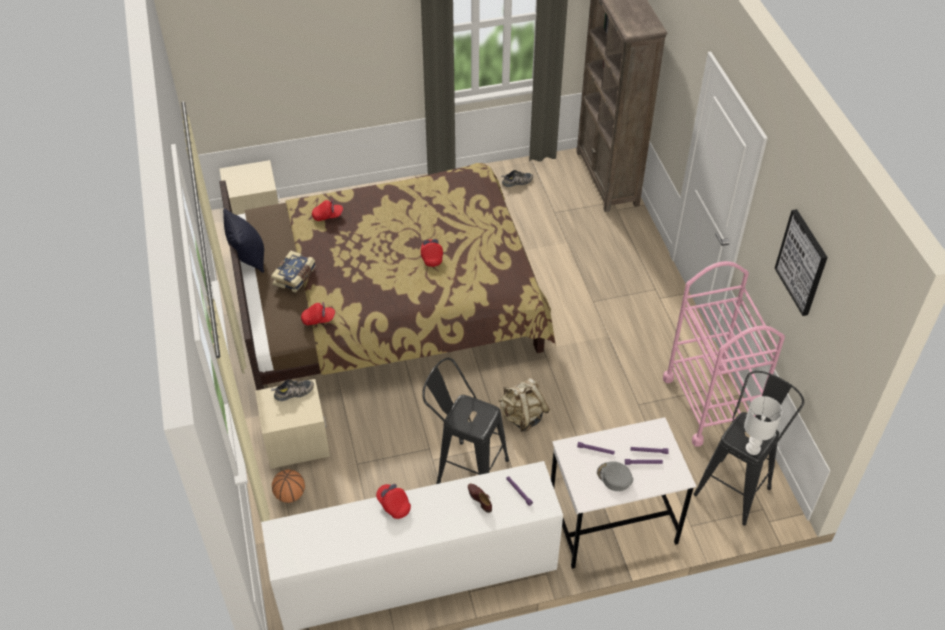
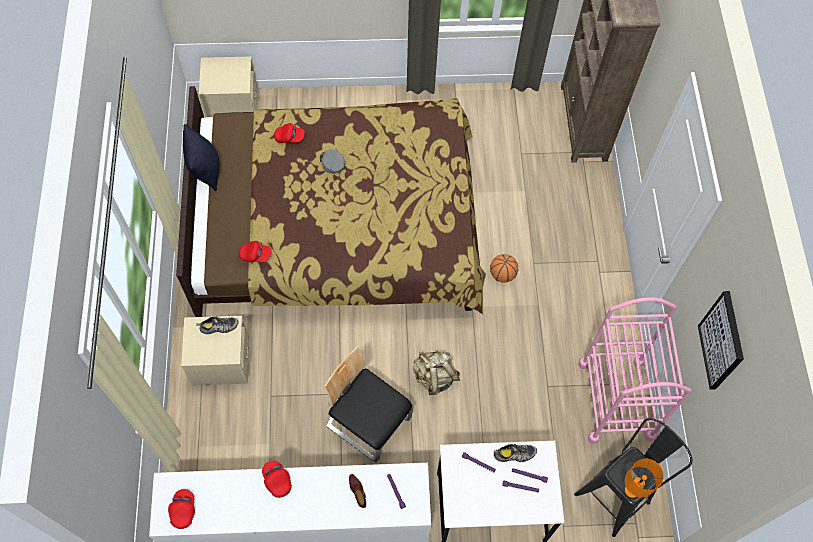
camera: 10 degrees right, 15 degrees up
(290, 494) = (204, 416): basketball -> basketball (502, 274)
(295, 277) = (244, 203): book -> none
(431, 257) = (378, 204): red cap -> red cap (183, 510)
(465, 469) = (368, 422): black stool -> chair
(517, 182) = (493, 111): shoe -> shoe (514, 455)
(614, 477) = (488, 497): grey cap -> grey cap (332, 162)
(752, 448) = (631, 490): white table lamp -> orange table lamp

